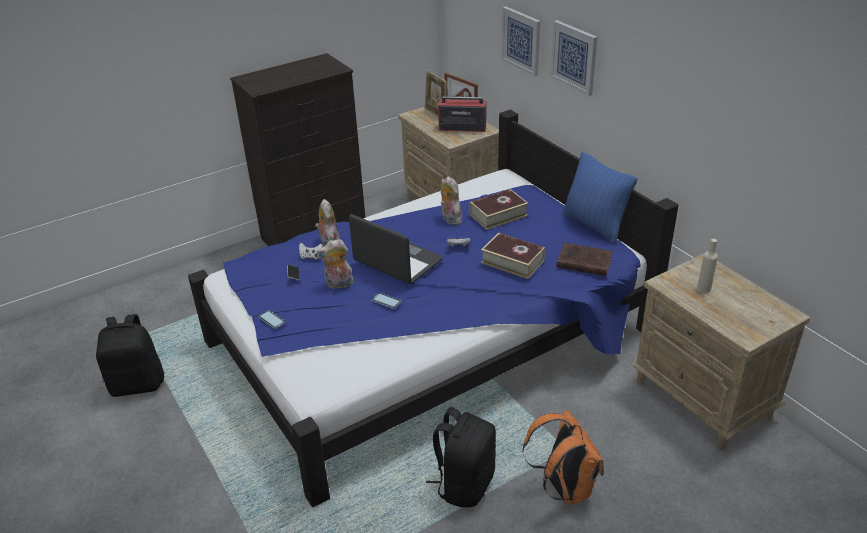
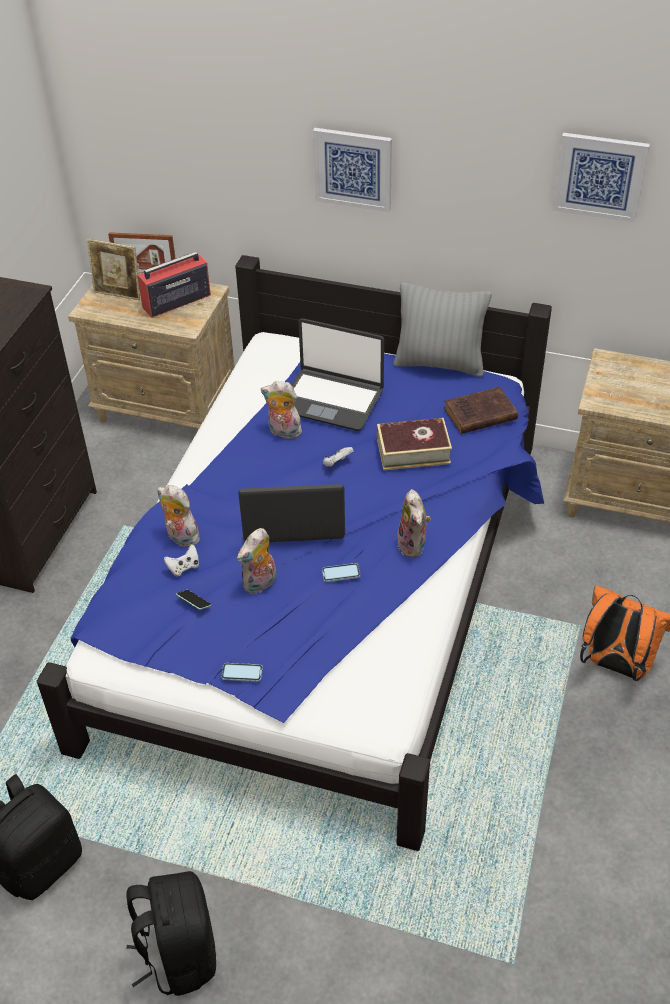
camera: 40 degrees left, 10 degrees up
(448, 310) = (414, 545): none -> plush toy
(464, 484) = (530, 722): black backpack -> black backpack (179, 954)
(498, 215) = (331, 400): book -> laptop
(521, 40) = (248, 163): picture -> picture (600, 176)
(594, 225) = (439, 363): blue pillow -> grey pillow
(704, 288) = (635, 388): beige bottle -> none

